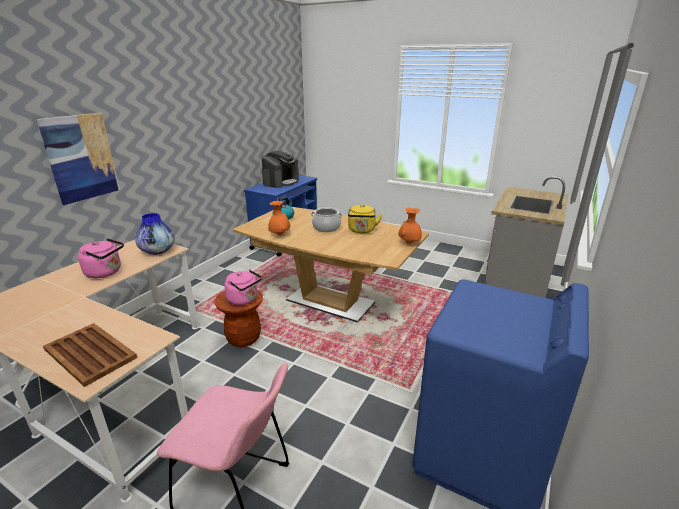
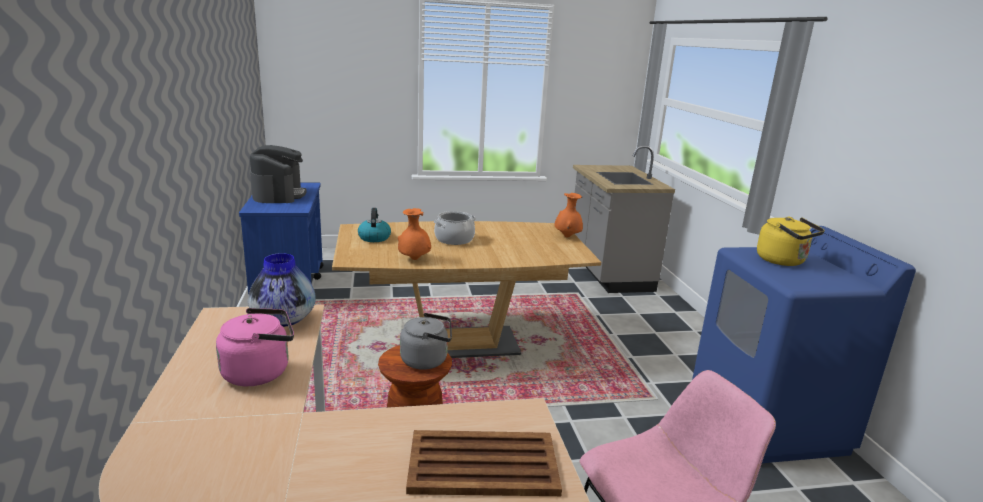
camera: 40 degrees left, 5 degrees down
(81, 157) = (112, 170): picture -> none
(244, 300) = (427, 360): pink kettle -> grey kettle
(362, 231) = (498, 234): yellow kettle -> yellow kettle (783, 261)

